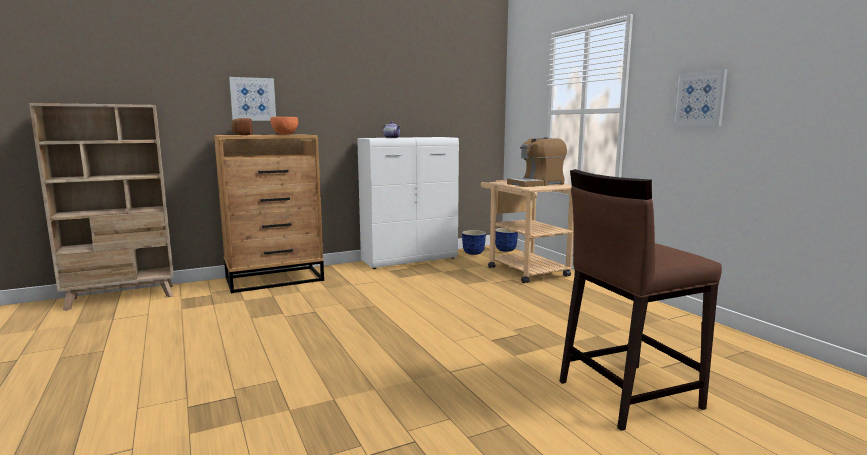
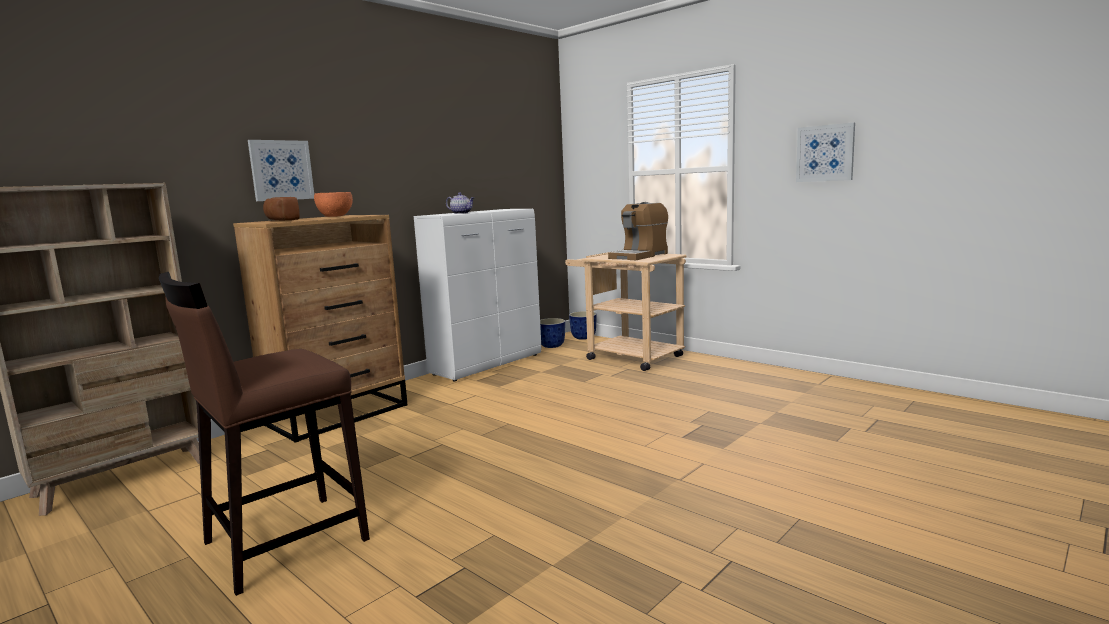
camera: 20 degrees left, 0 degrees up
(627, 394) = (866, 463): brown stool -> brown stool (283, 541)

